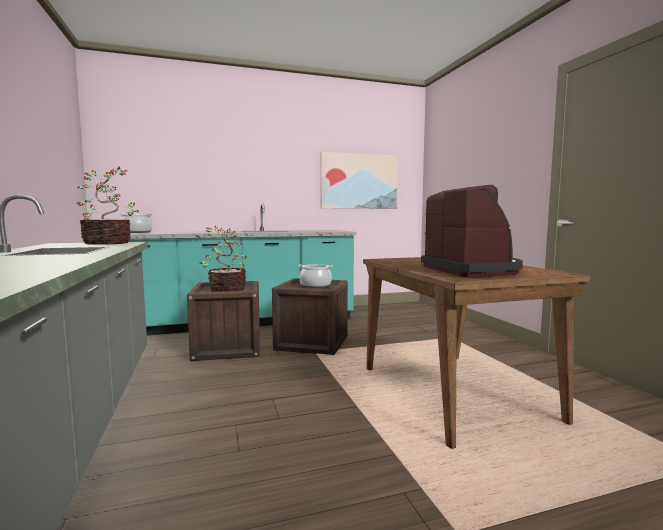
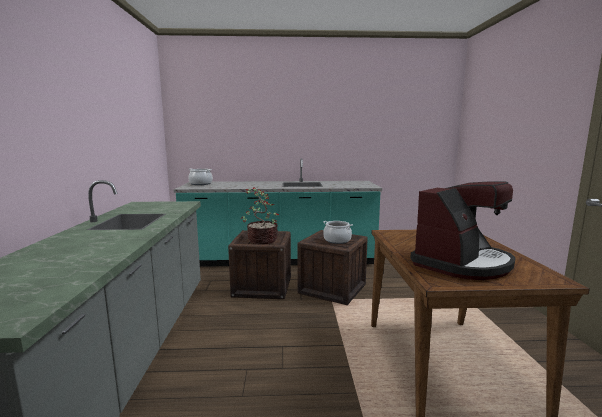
camera: 15 degrees right, 5 degrees up
(109, 243) = (170, 204): potted plant -> none
(359, 181) = (392, 135): picture -> none
(471, 270) = (462, 263): coffee machine -> coffee machine turned 45 degrees clockwise

